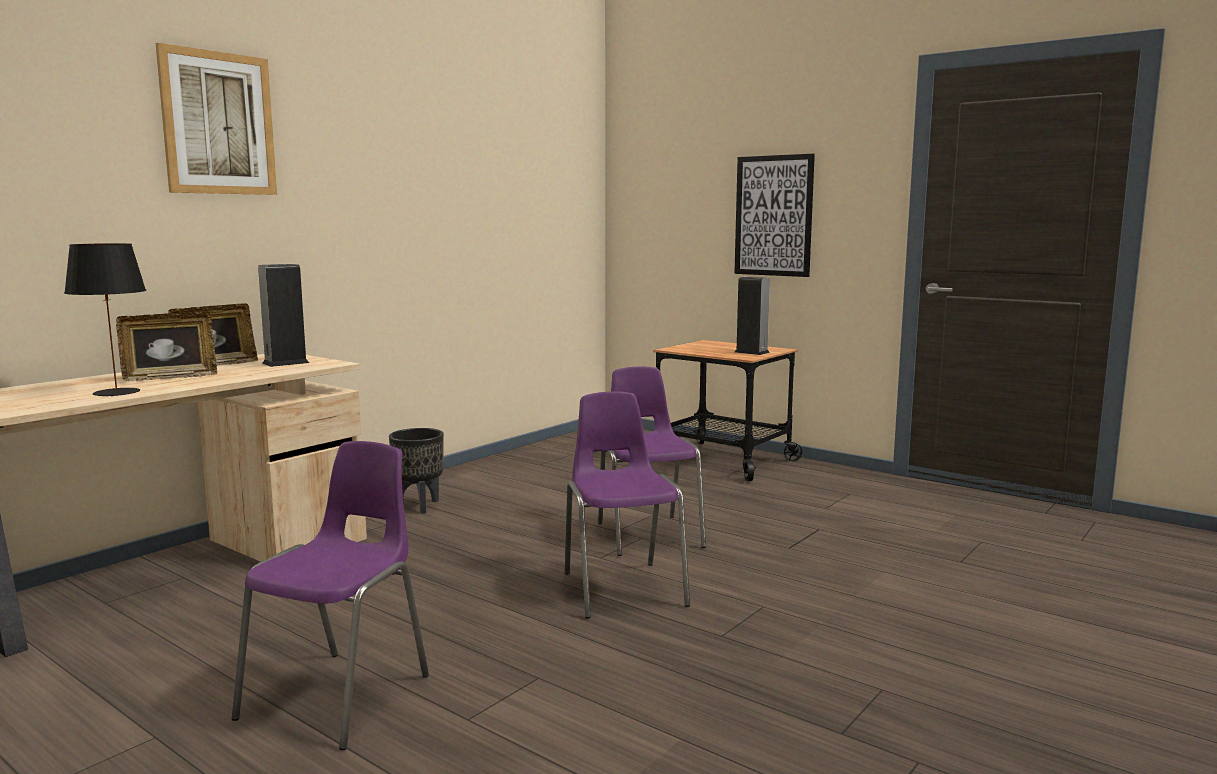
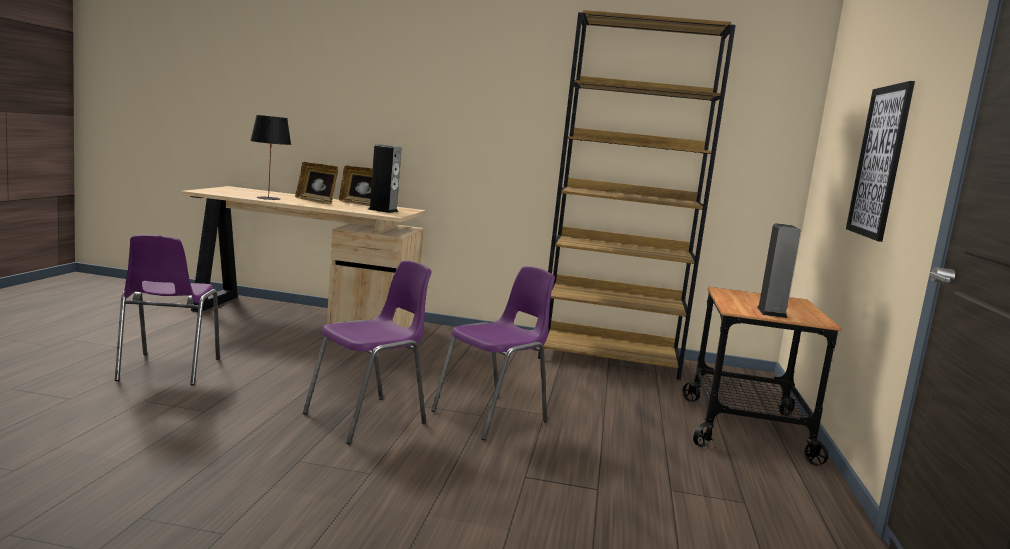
camera: 60 degrees right, 0 degrees up
(218, 123) = (407, 56): picture -> none
(341, 695) = (167, 370): purple chair -> purple chair turned 90 degrees clockwise
(418, 506) = (465, 345): black planter -> none
(524, 460) = (610, 358): none -> brown bookcase

